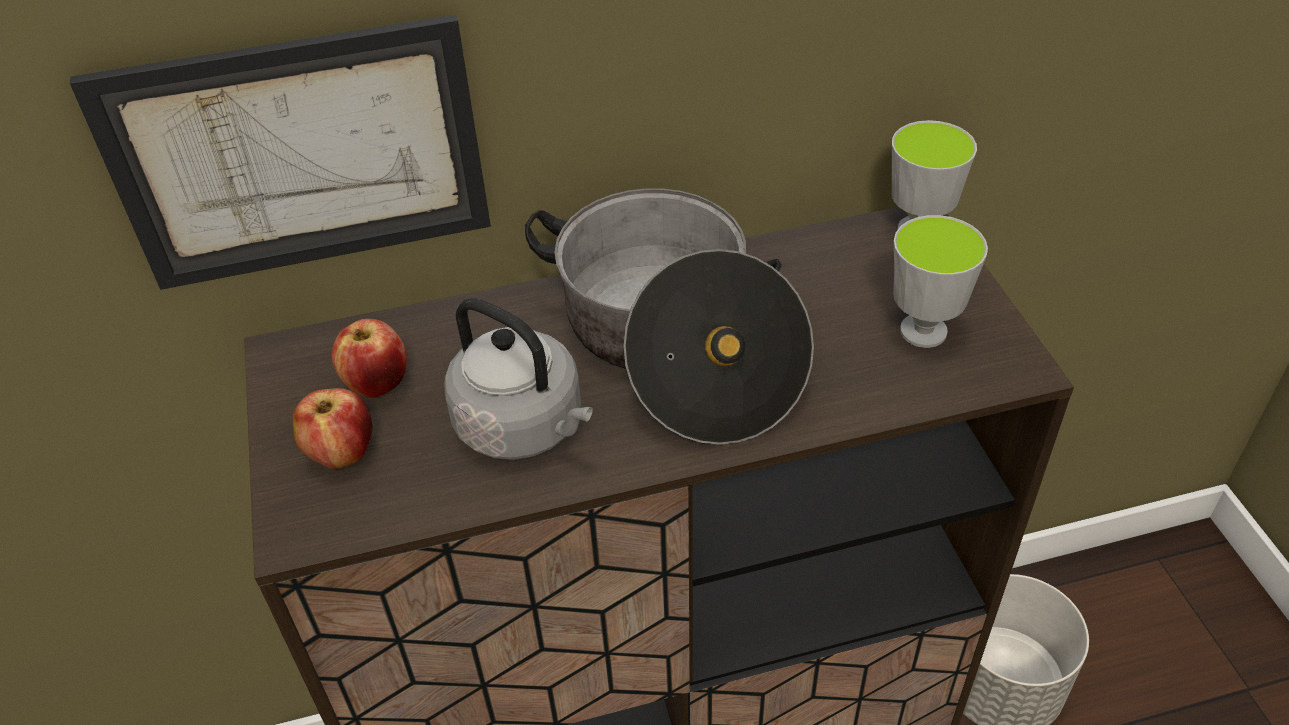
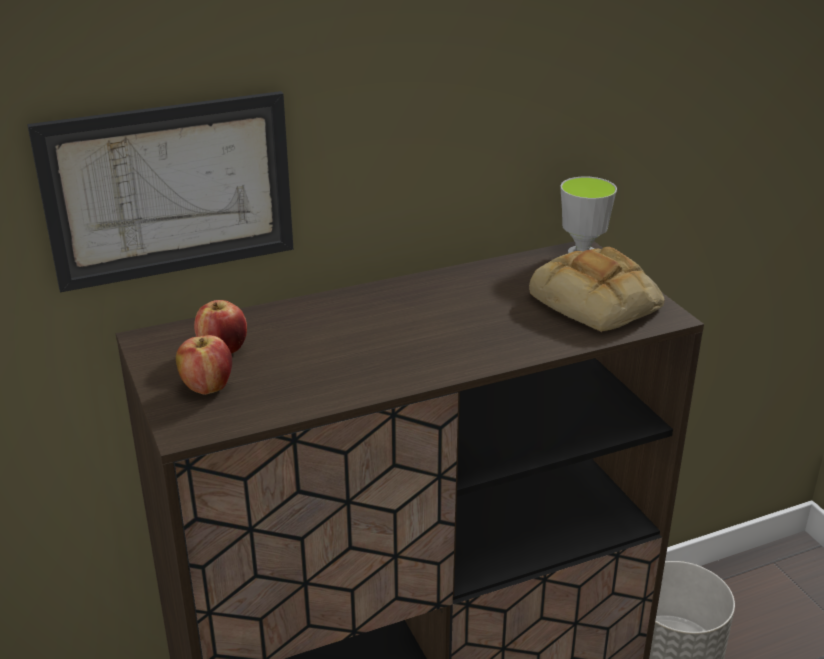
camera: 10 degrees left, 15 degrees down
(525, 427) = (336, 365): grey kettle -> none
(674, 346) = (431, 319): cooking pot -> none
(923, 331) = (598, 302): cup -> bread

